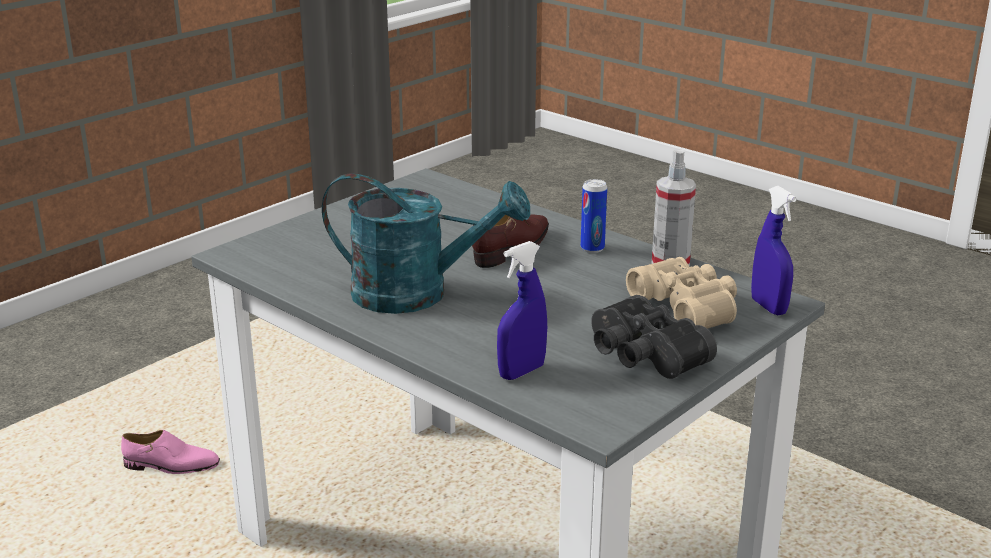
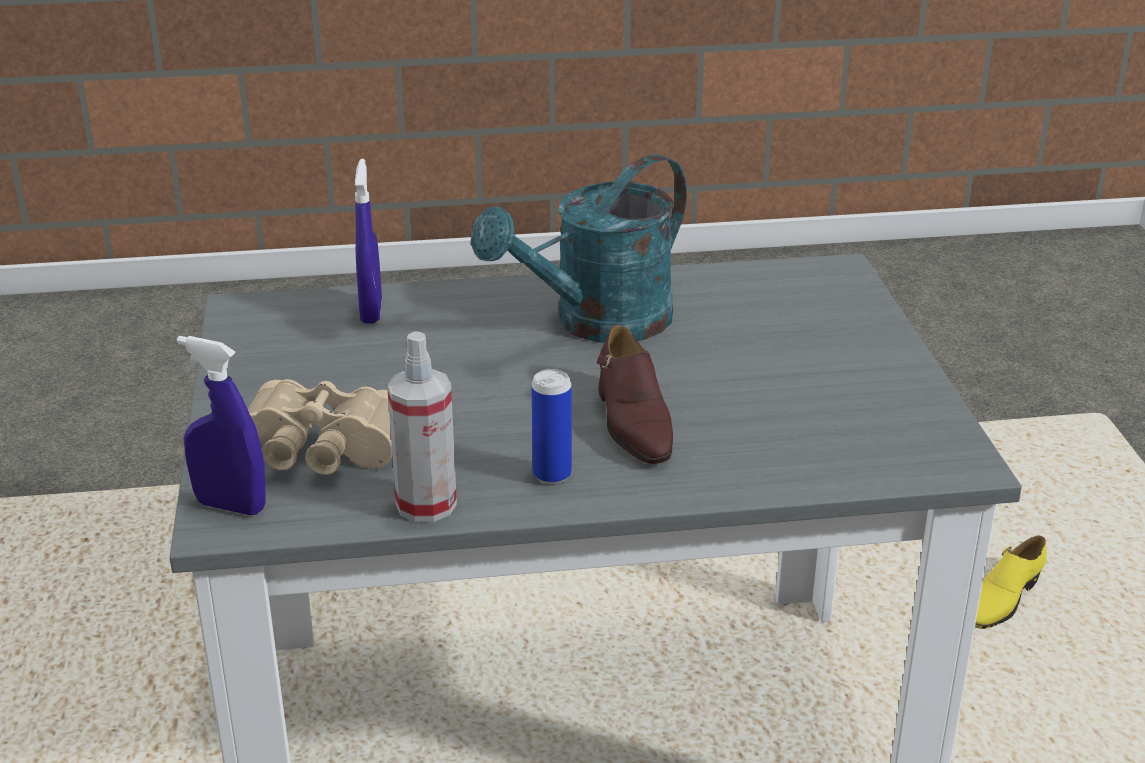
camera: 130 degrees right, 5 degrees up
(172, 467) = (1002, 600): pink shoe -> yellow shoe
(642, 356) = (290, 377): black binoculars -> none

